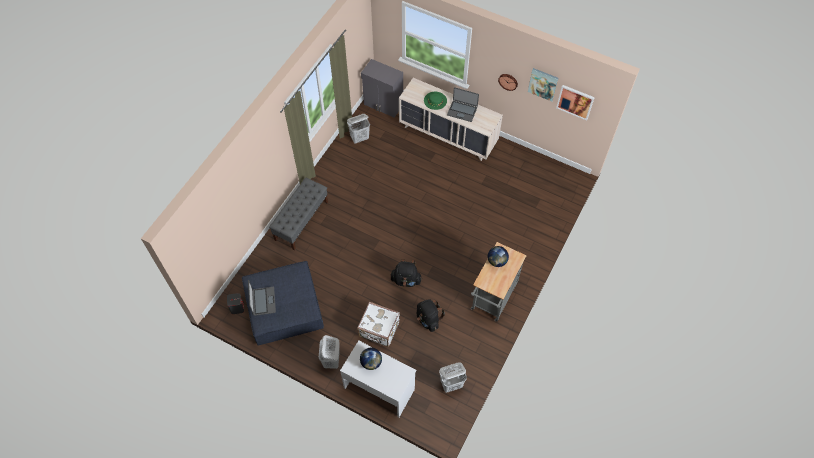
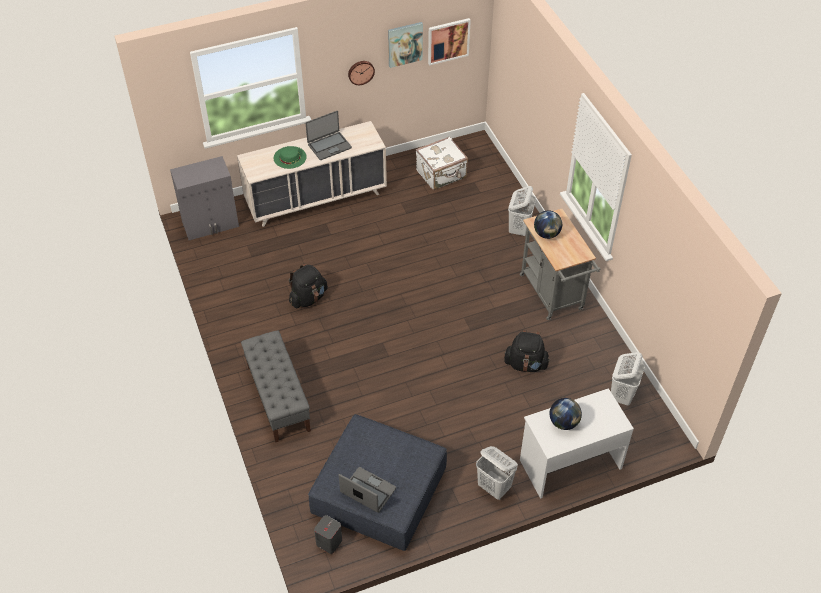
camera: 50 degrees left, 10 degrees down
(360, 138) = (229, 273): white laundry basket -> white laundry basket (519, 229)
(379, 330) = (497, 417): white suitcase -> white suitcase (441, 174)
(406, 280) = (458, 352): black backpack -> black backpack (308, 298)

